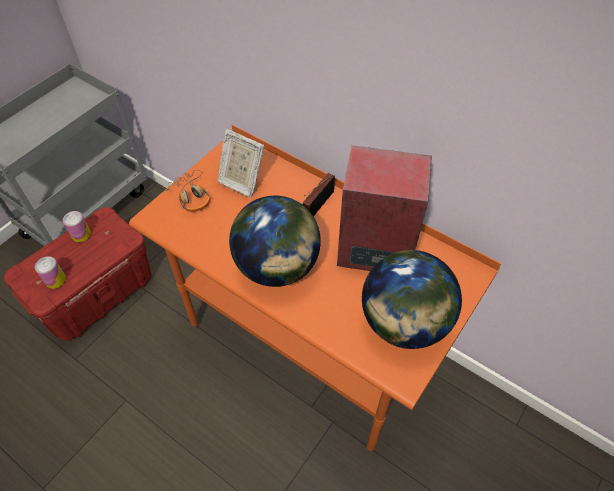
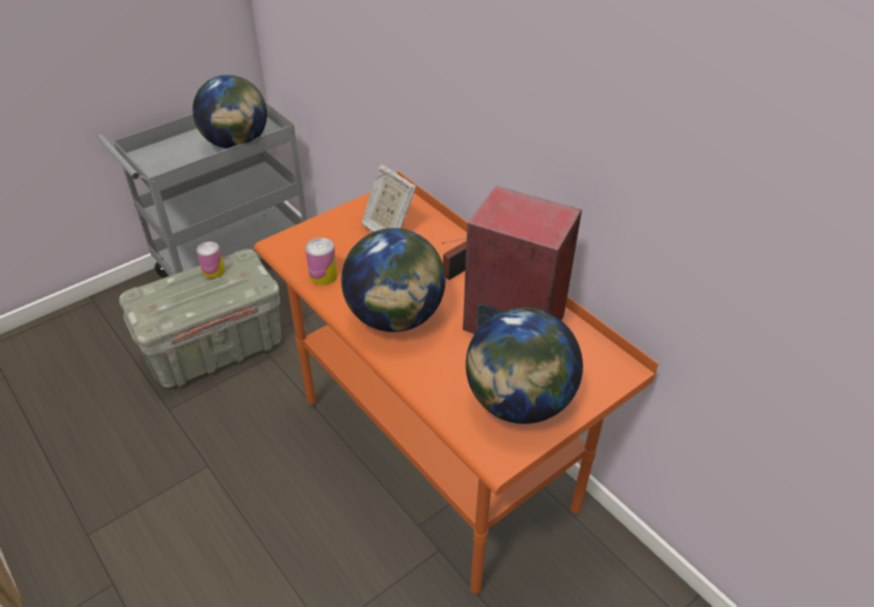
camera: 15 degrees right, 10 degrees down
(55, 280) = (170, 309): can -> can (323, 275)
(69, 116) = (236, 143): none -> globe
(97, 294) = (216, 348): red storage box -> grey storage box
(191, 196) = (328, 232): headphones -> none

